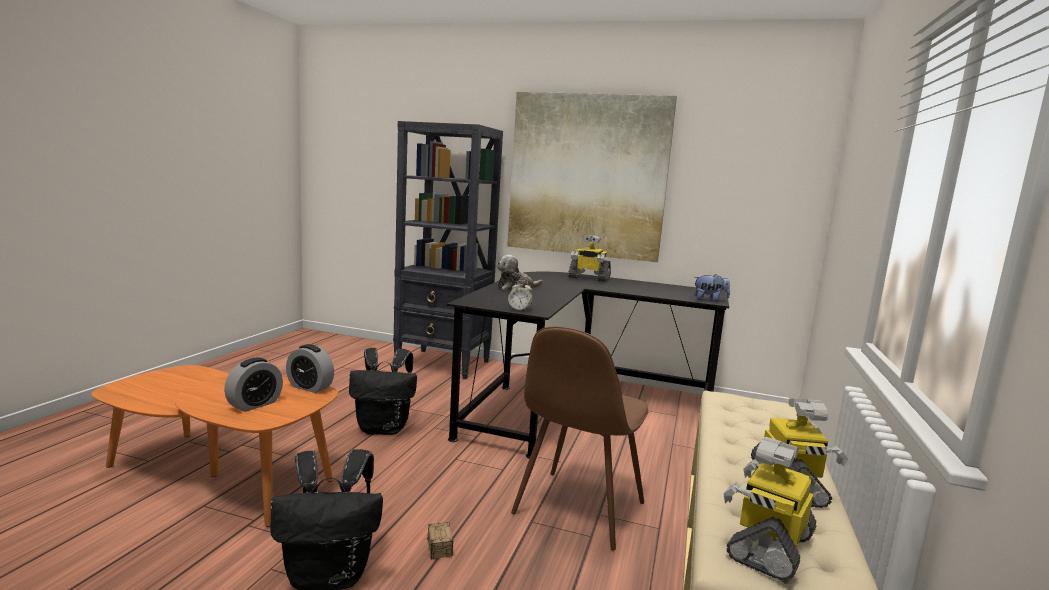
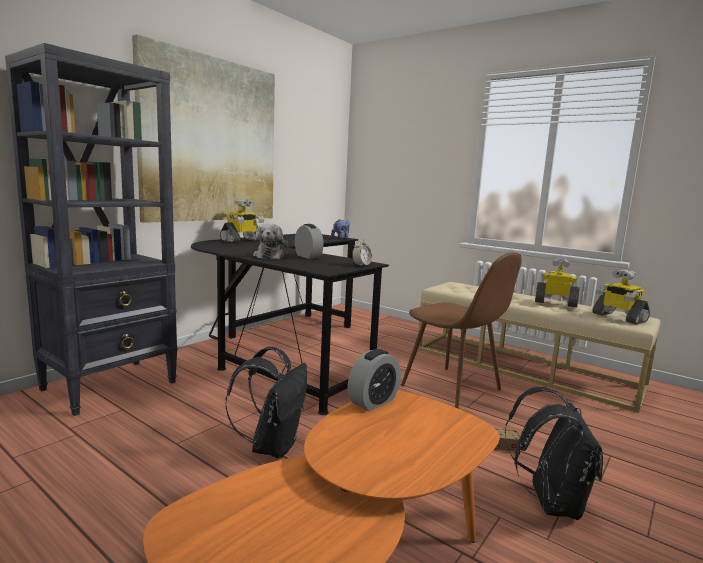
camera: 70 degrees left, 0 degrees up
(254, 404) = (426, 434): alarm clock -> alarm clock (308, 256)

